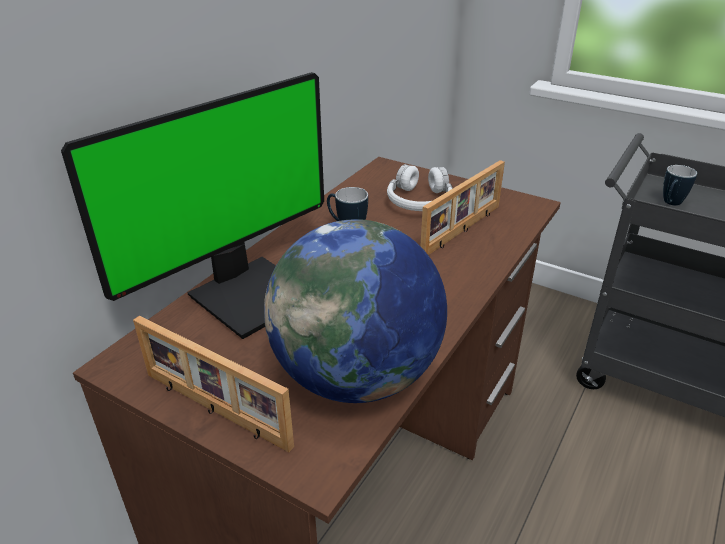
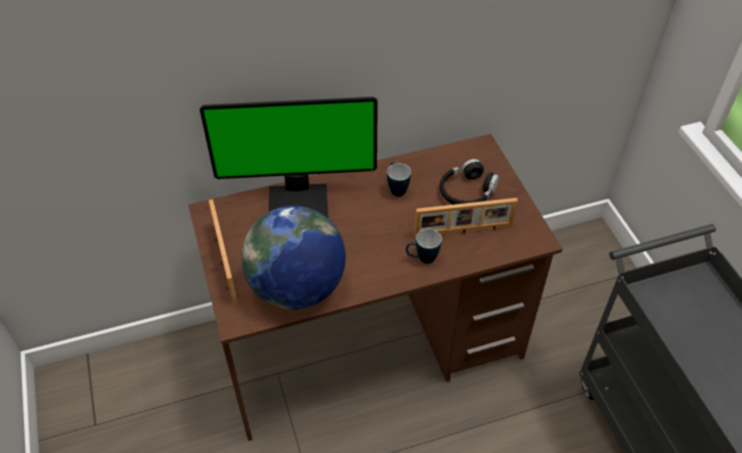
camera: 40 degrees right, 15 degrees up
(419, 201) = (467, 192): white headphones -> black headphones
(670, 204) = (677, 298): mug -> mug (422, 259)

